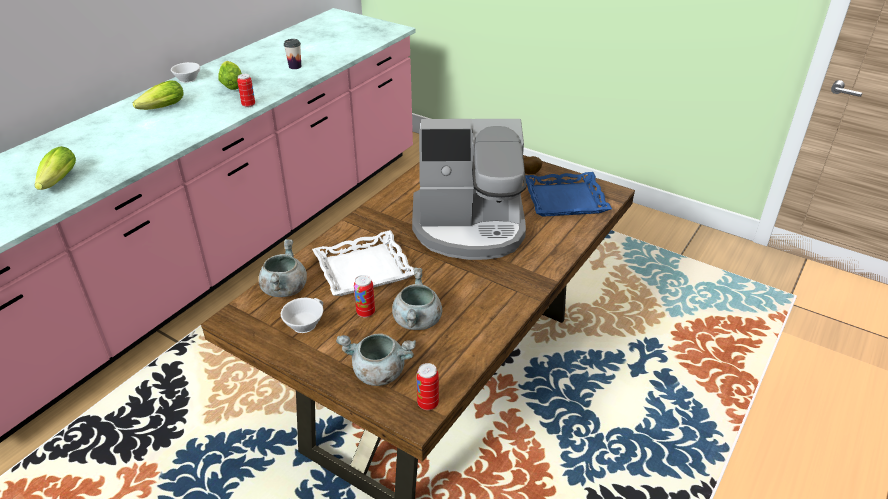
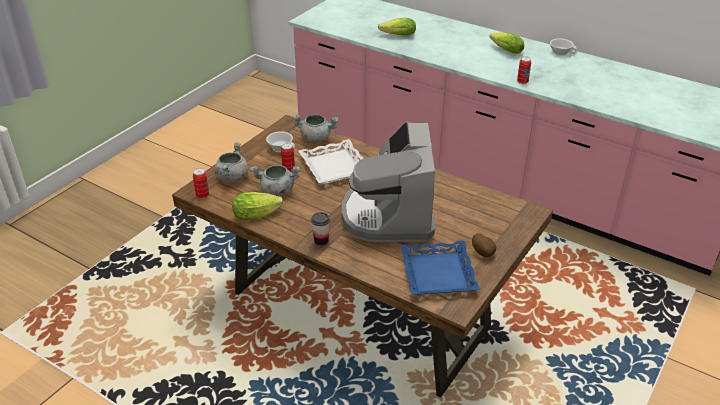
camera: 90 degrees right, 0 degrees up
(232, 84) = (559, 71): lettuce -> lettuce (259, 214)
(295, 66) = (608, 94): cup -> cup (321, 240)

